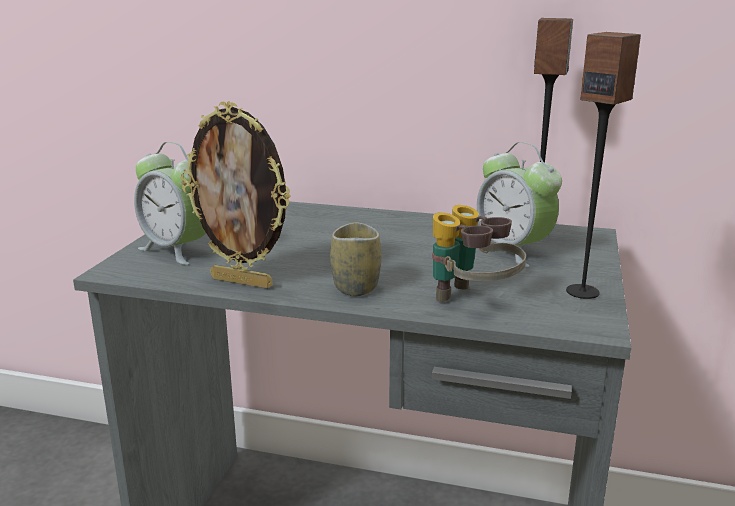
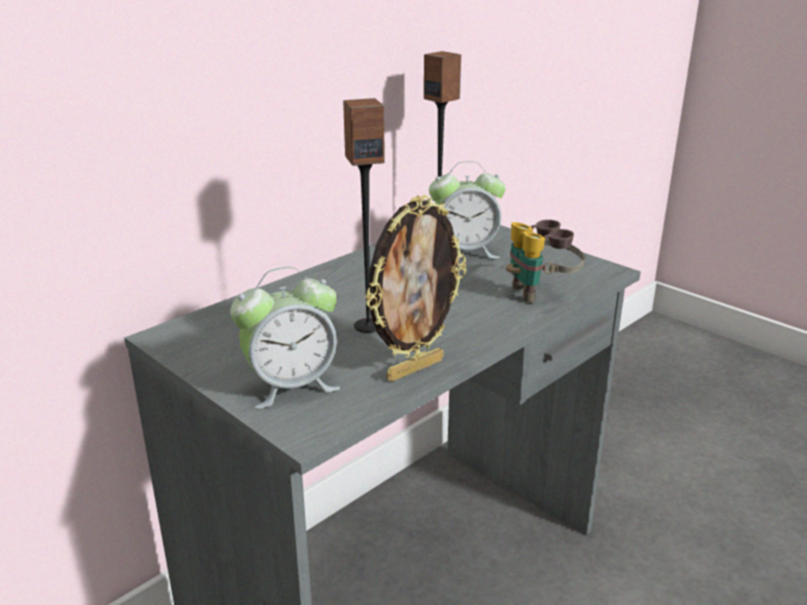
camera: 60 degrees left, 5 degrees up
(356, 287) = (476, 324): cup -> none
(583, 291) = (556, 256): speaker -> speaker (368, 325)

